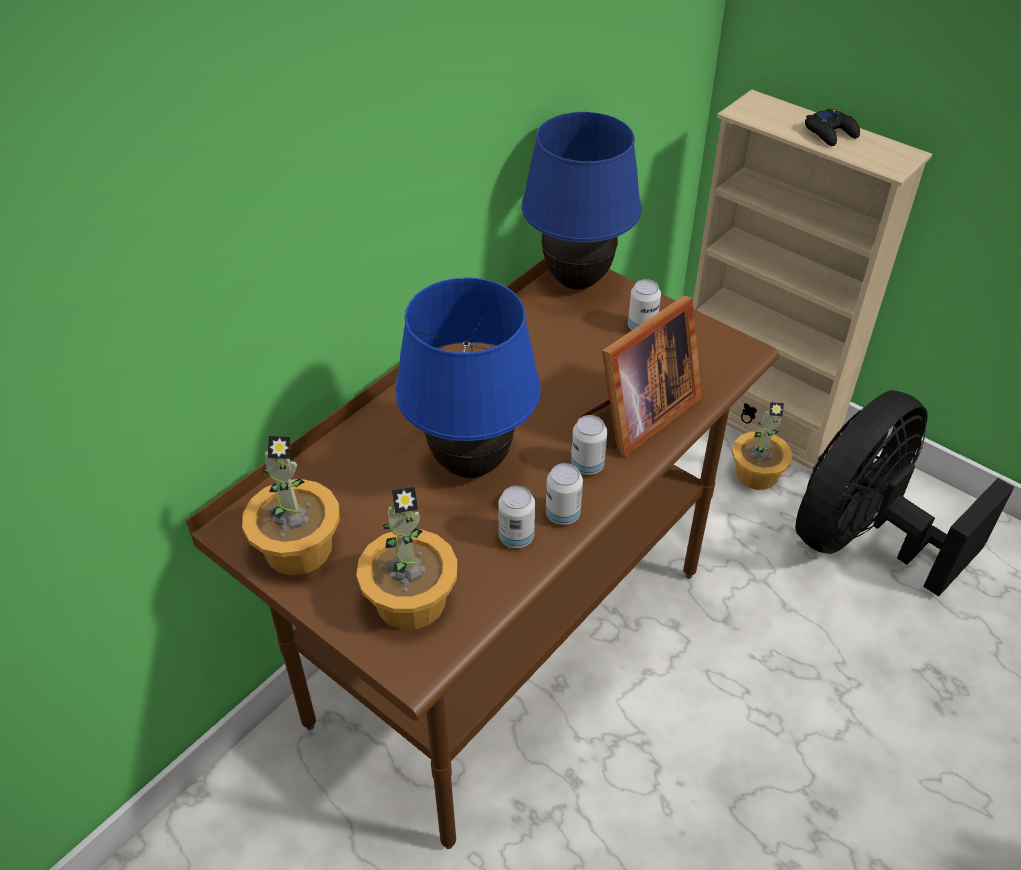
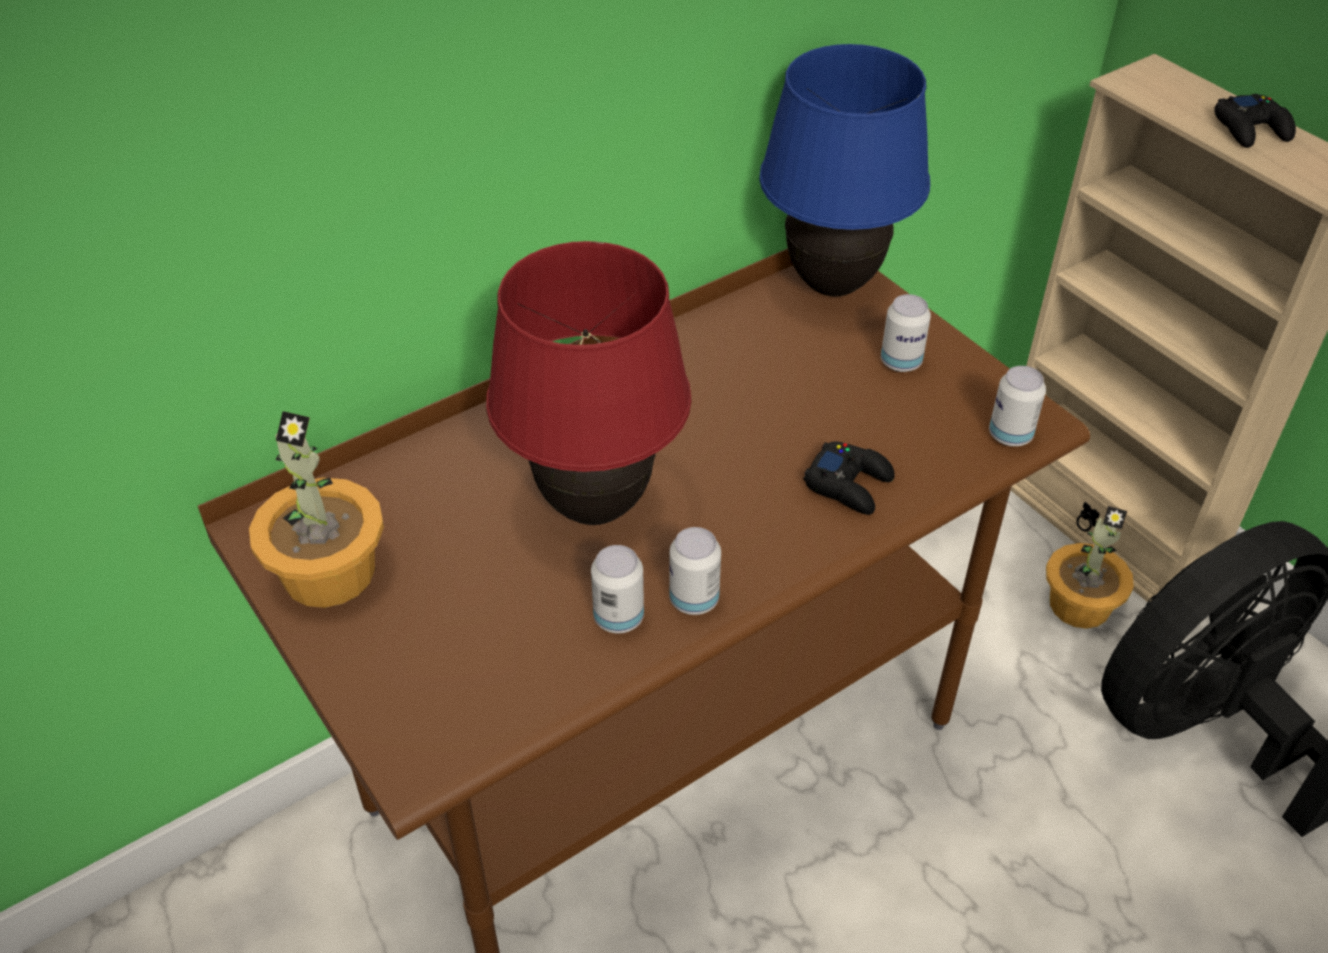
camera: 15 degrees right, 0 degrees up
(410, 599) = (446, 672): potted plant -> none
(471, 465) = (595, 507): blue table lamp -> red table lamp
(587, 465) = (753, 539): can -> can (1010, 435)
(637, 416) = (849, 484): picture frame -> black game controller

